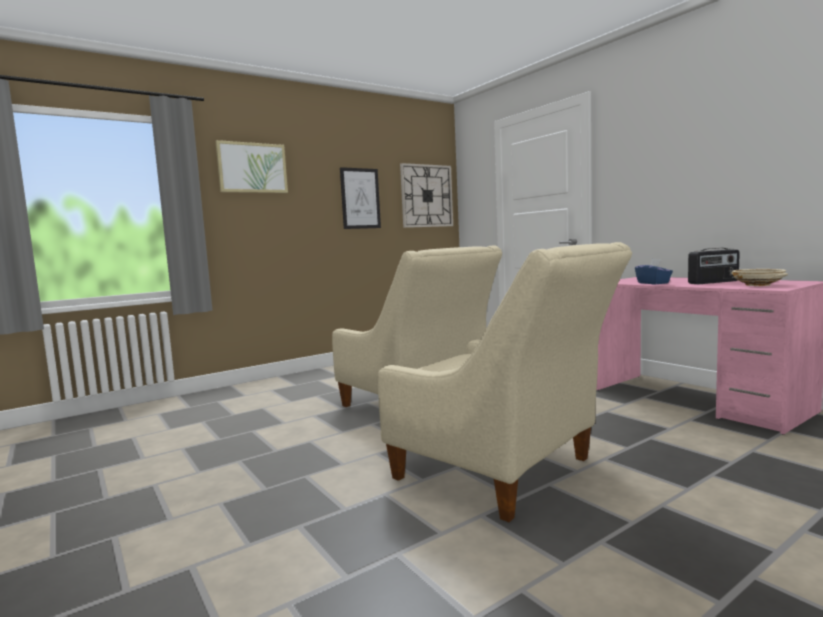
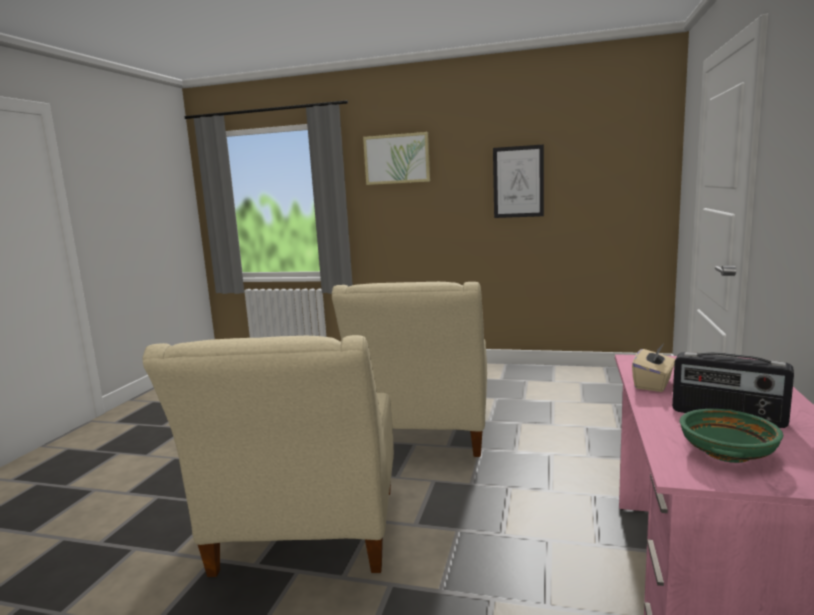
camera: 50 degrees right, 5 degrees up
(426, 196) = (621, 172): wall clock -> none
(653, 283) = (653, 384): blue tissue box -> beige tissue box
(758, 285) = (728, 453): beige bowl -> green bowl

